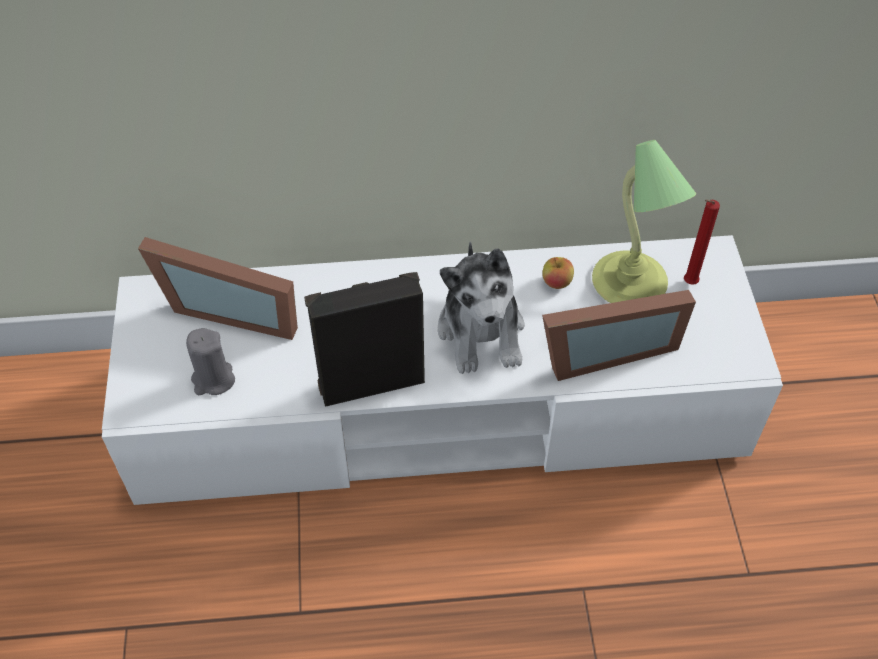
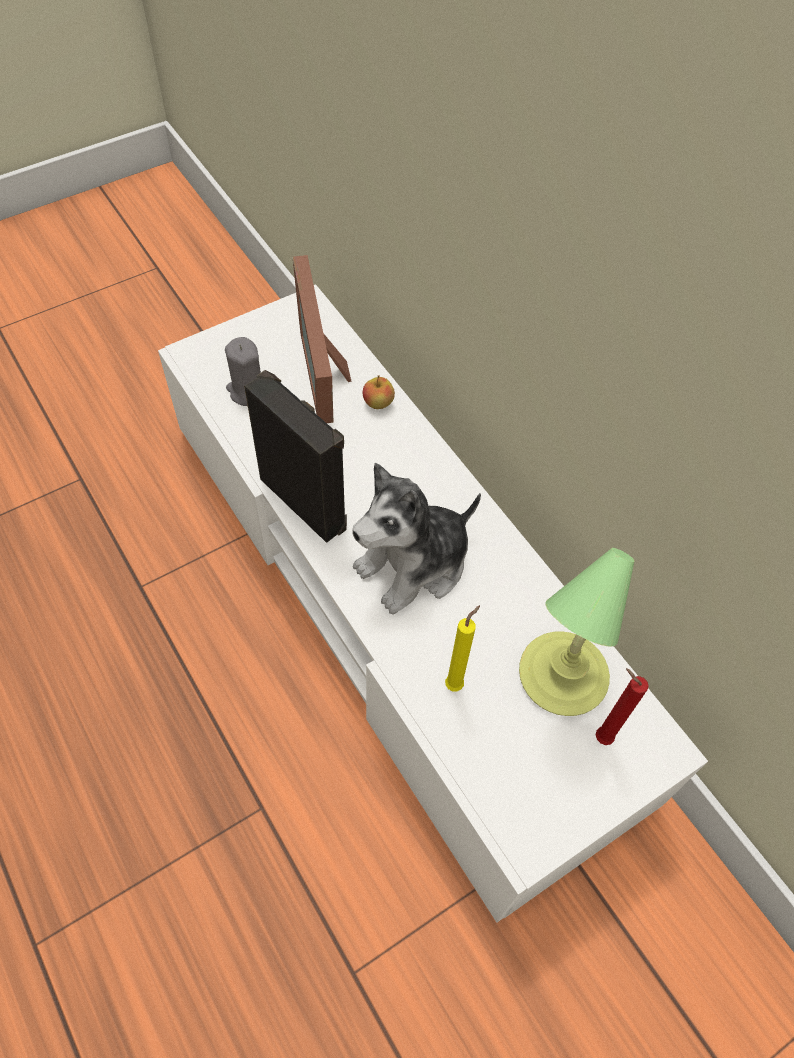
camera: 60 degrees right, 5 degrees up
(556, 283) = (517, 605): apple -> apple (378, 403)
(603, 350) = (456, 683): picture frame -> yellow candle

